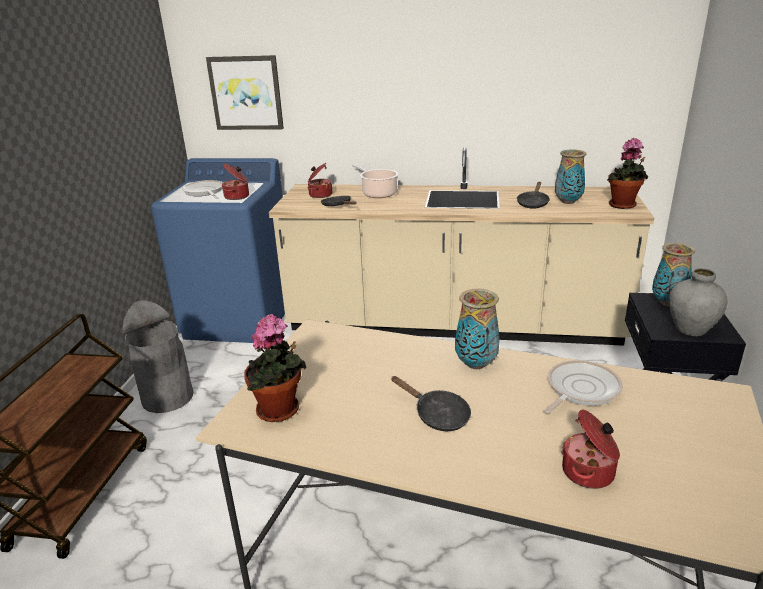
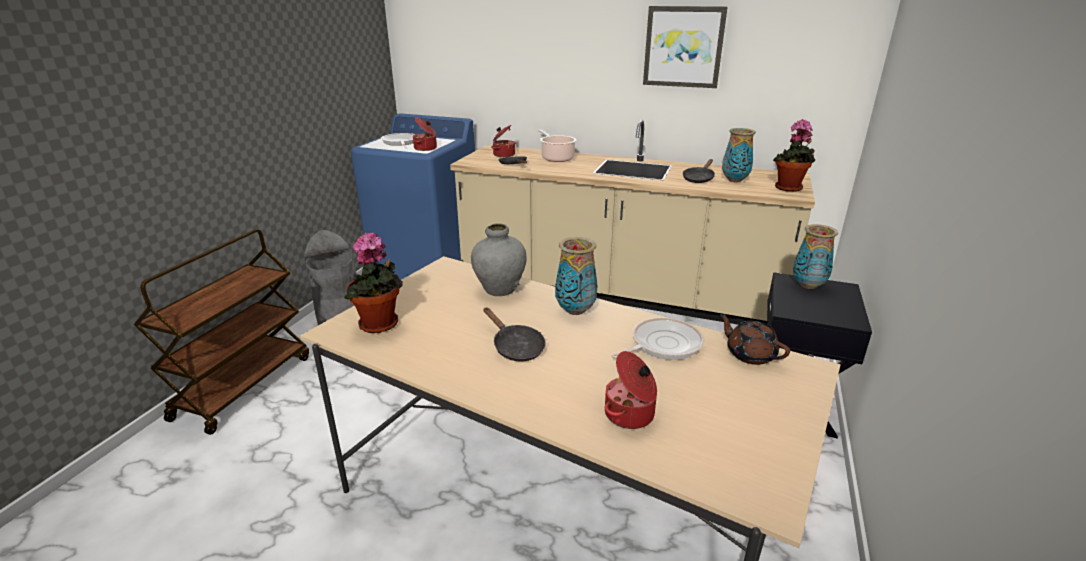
camera: 10 degrees right, 0 degrees up
(246, 93) = (449, 56): picture -> picture (683, 47)
(666, 388) = (749, 354): none -> brown teapot
(690, 329) = (819, 312): grey vase -> grey vase (499, 290)

